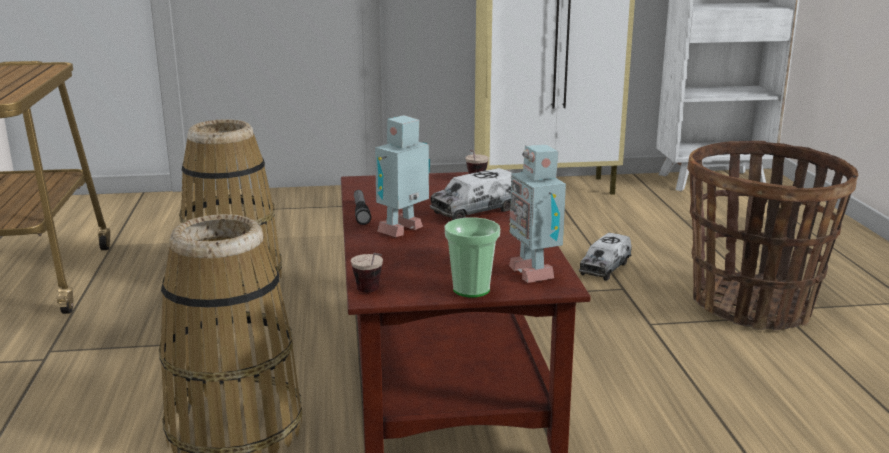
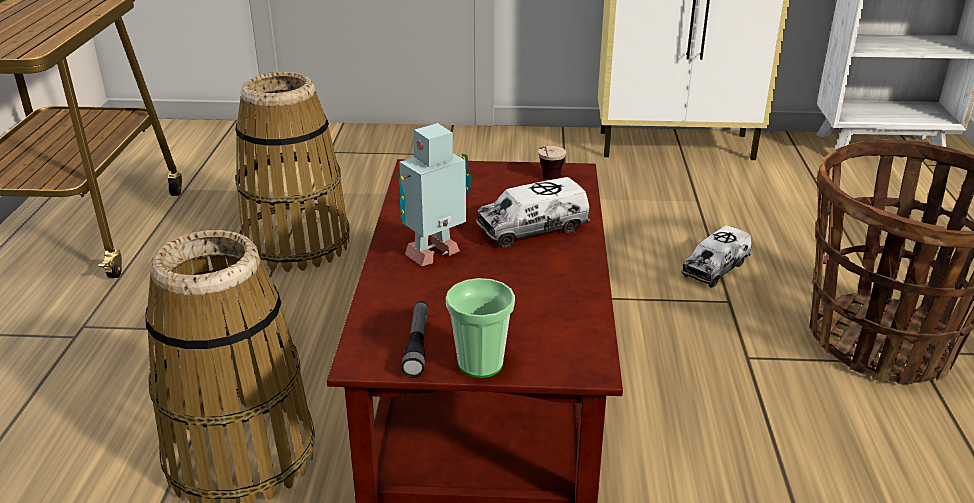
camera: 10 degrees right, 10 degrees up
(361, 212) = (398, 220): flashlight -> flashlight (417, 344)
(372, 294) = (362, 359): cup -> none
(534, 272) = (566, 341): toy robot -> none

